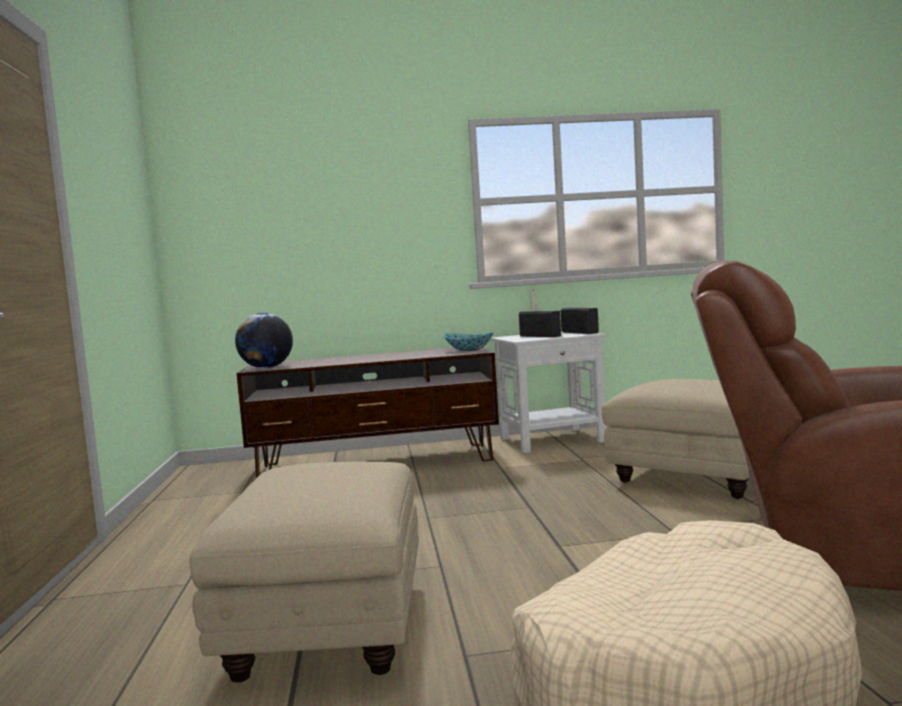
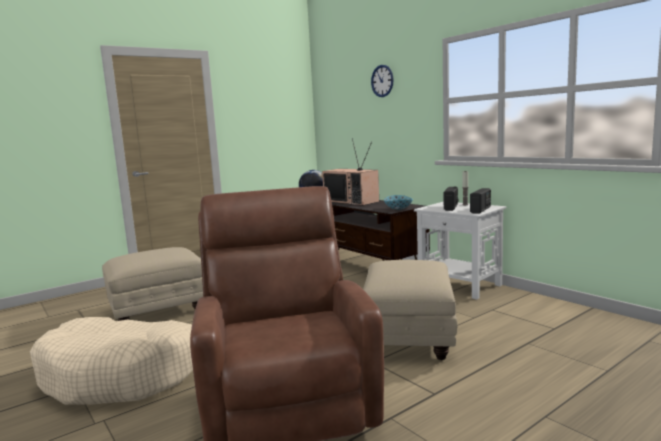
camera: 60 degrees right, 5 degrees up
(350, 168) = (382, 81): none -> wall clock
(354, 358) = (352, 201): none -> television

